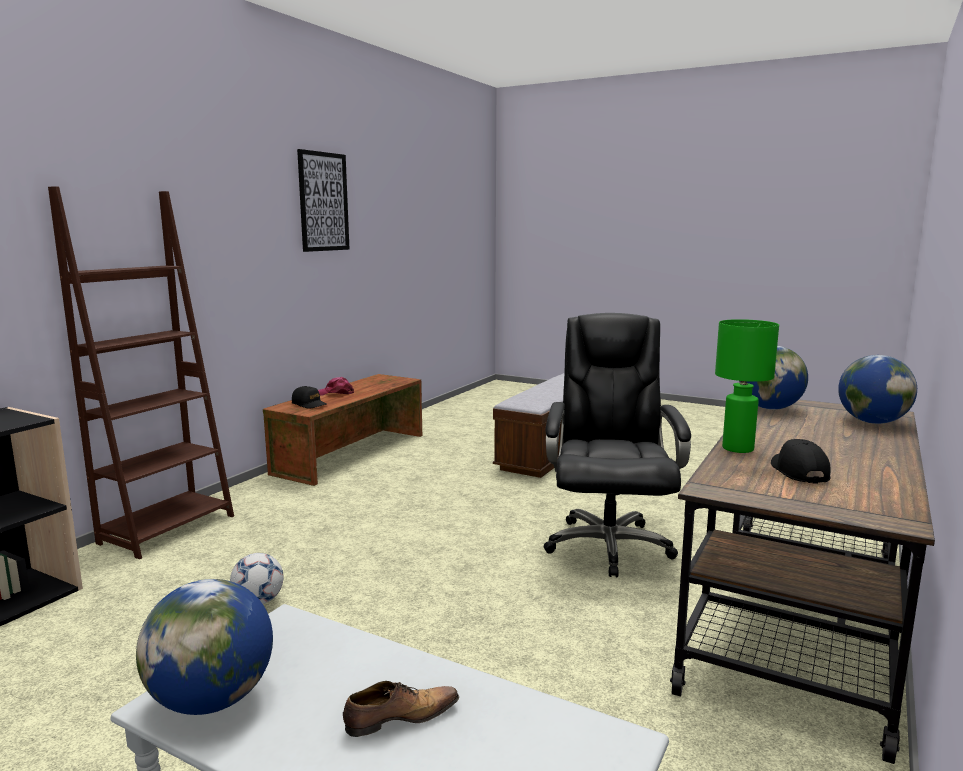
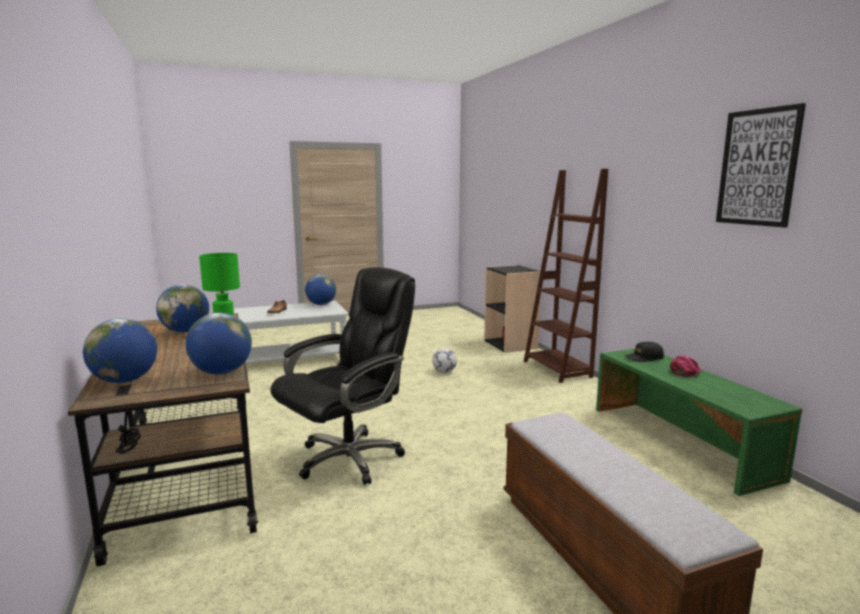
camera: 130 degrees right, 0 degrees up
(351, 453) = (682, 441): brown bench -> green bench
(609, 547) = (347, 459): black office chair -> black office chair turned 90 degrees counterclockwise
(798, 471) = (185, 331): black cap -> globe

